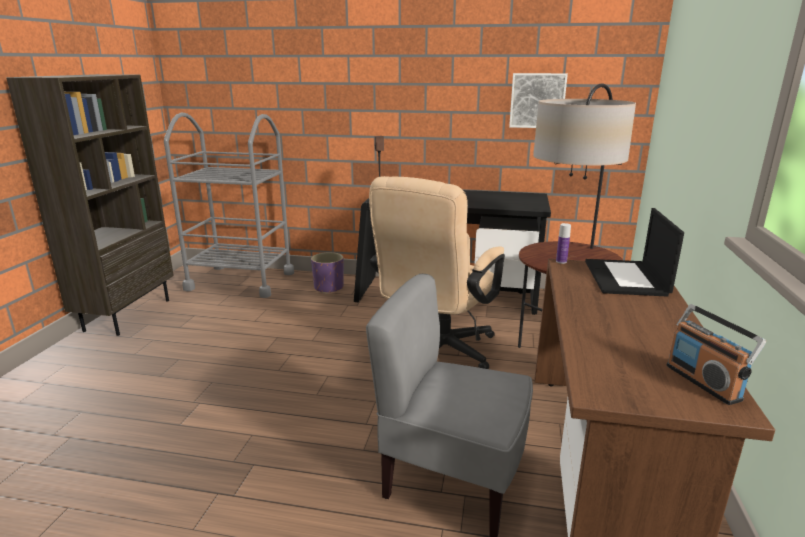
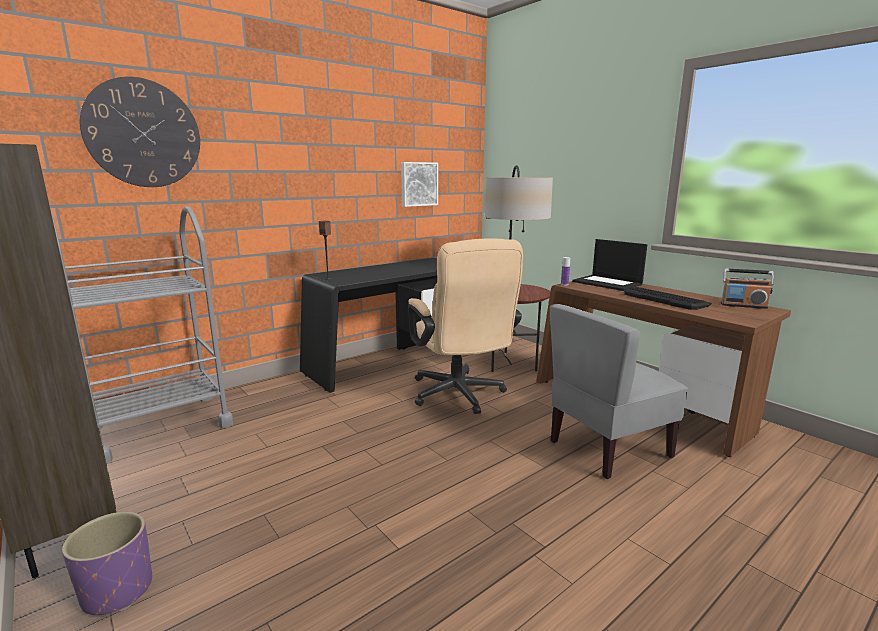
camera: 50 degrees left, 5 degrees down
(261, 53) = (143, 133): none -> wall clock
(329, 288) = (278, 393): purple planter -> purple planter (117, 591)
(614, 323) = (665, 299): none -> keyboard

